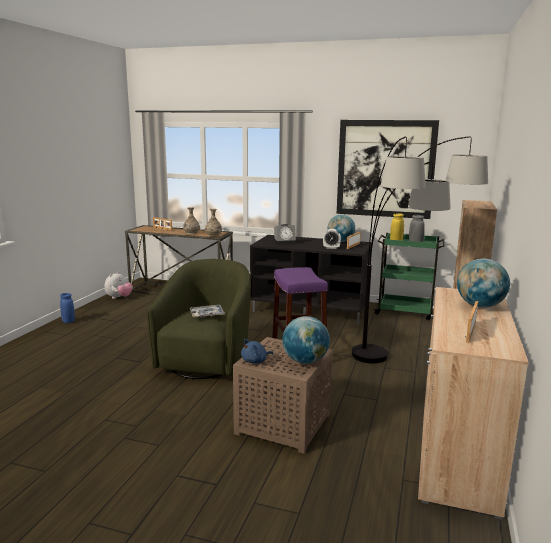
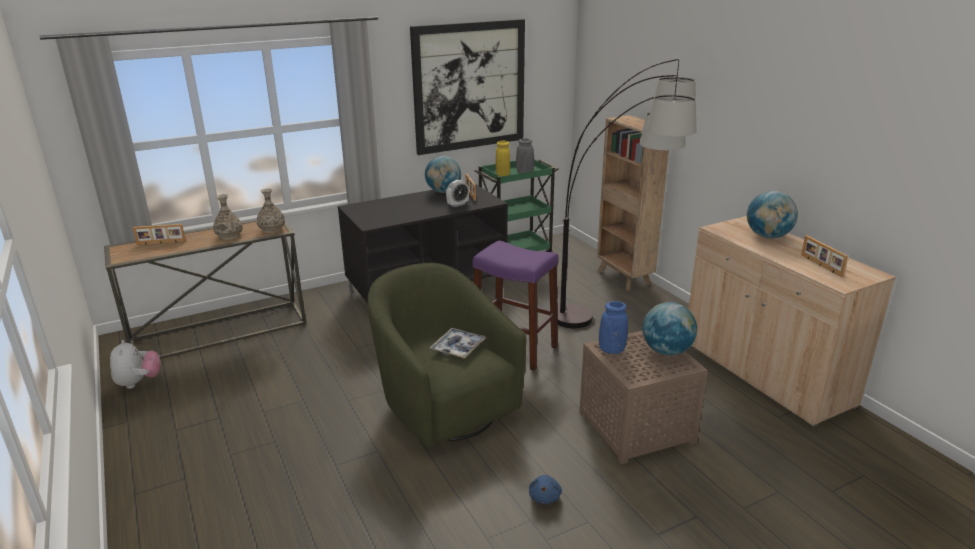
camera: 45 degrees left, 10 degrees up
(68, 321) = (138, 458): blue vase -> blue vase (611, 350)
(255, 361) = (636, 374): blue plush toy -> blue plush toy (545, 497)
(285, 242) = (391, 212): alarm clock -> none

